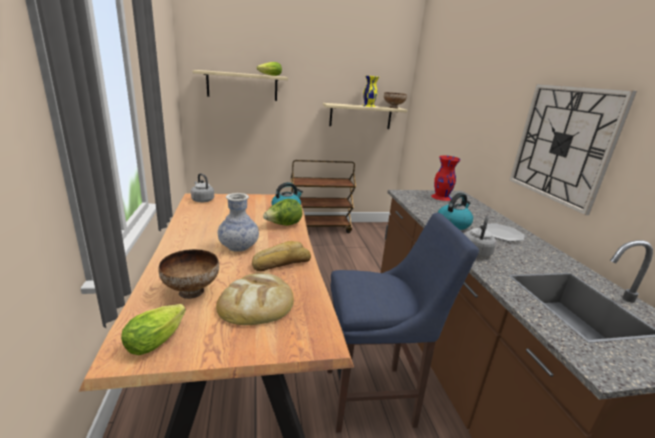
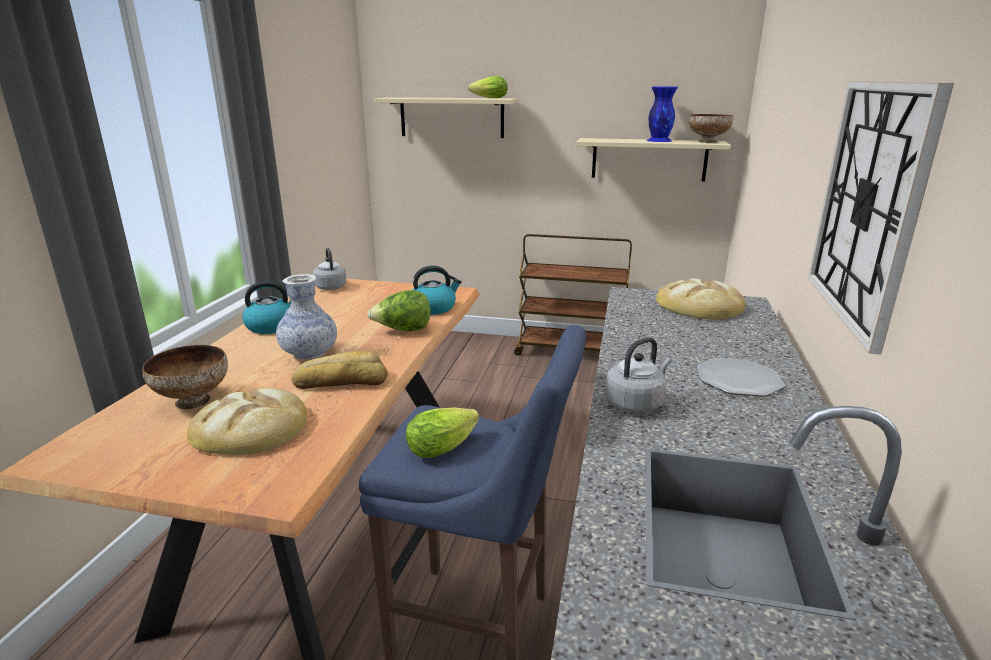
camera: 25 degrees right, 0 degrees up
(159, 338) = (104, 447): lettuce -> lettuce (445, 445)
(368, 106) = (659, 140): yellow vase -> blue vase
(441, 197) = (700, 306): red vase -> bread
(453, 224) = (658, 352): kettle -> kettle (272, 326)

